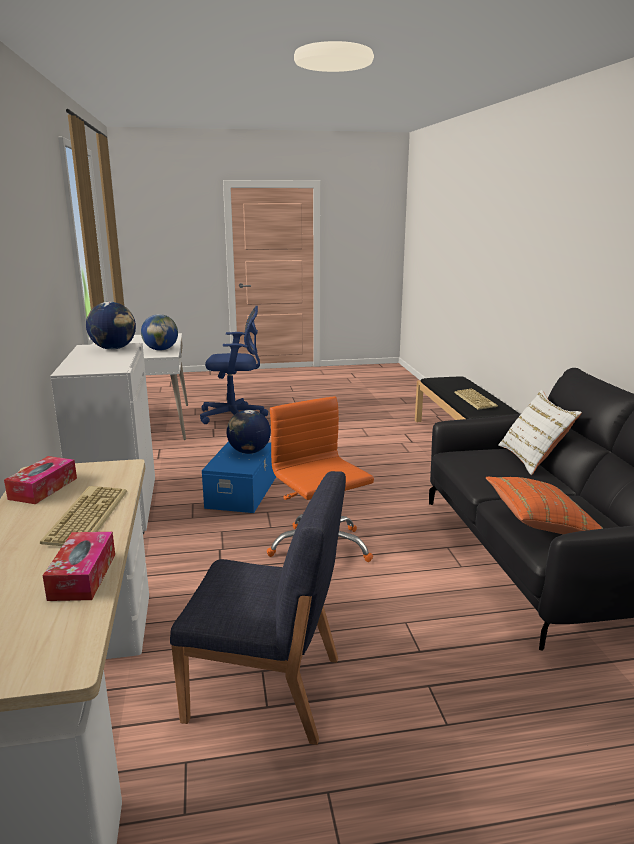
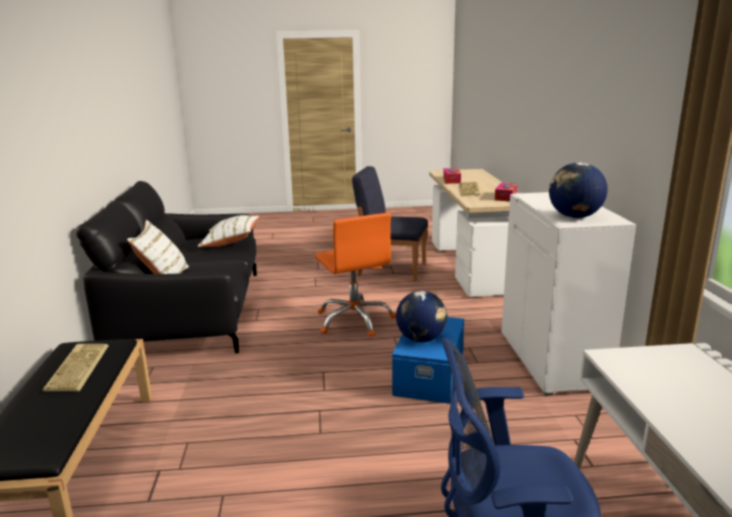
camera: 175 degrees left, 0 degrees up
(161, 350) = (654, 380): globe -> none
(541, 523) = (230, 242): orange pillow -> white pillow

